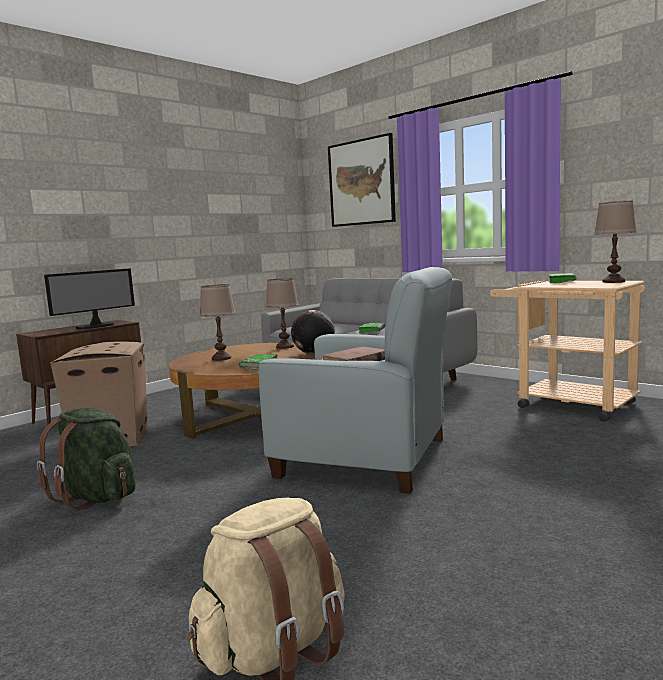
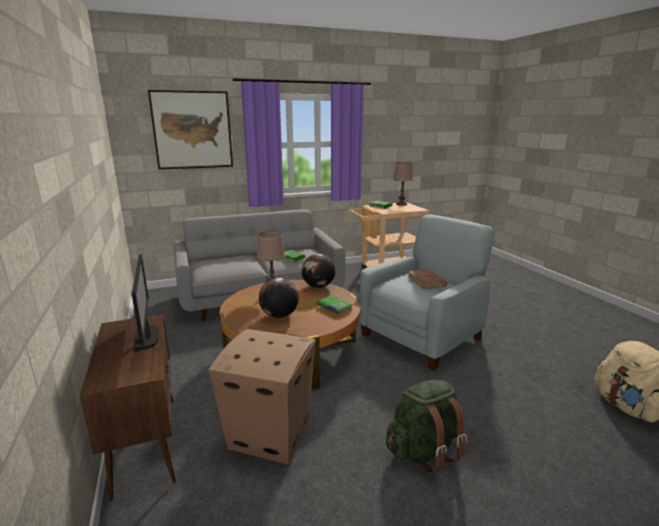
camera: 65 degrees left, 10 degrees up
(221, 358) = (279, 316): brown table lamp -> globe

